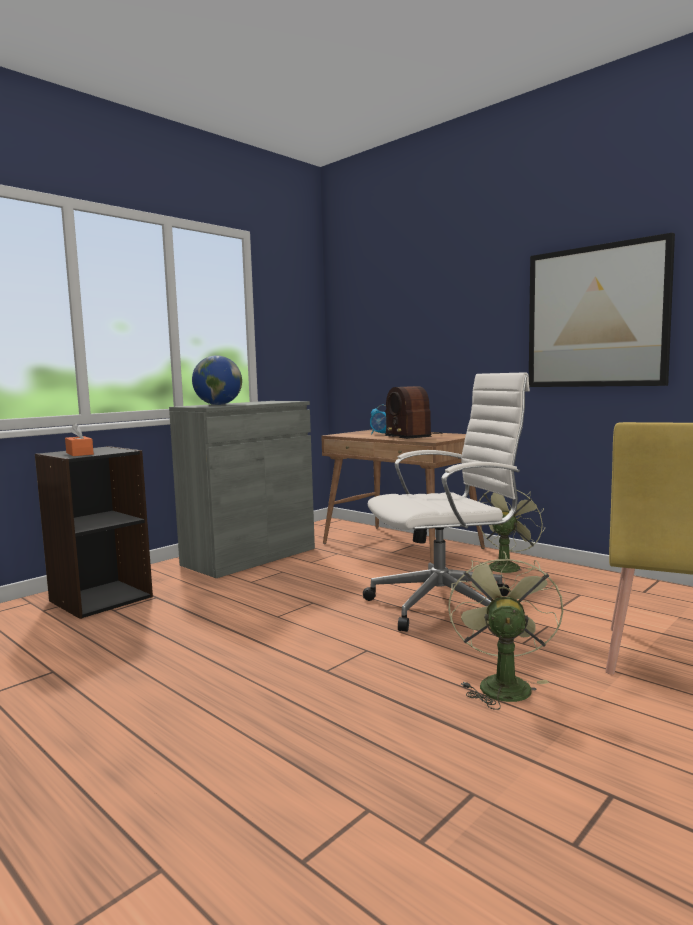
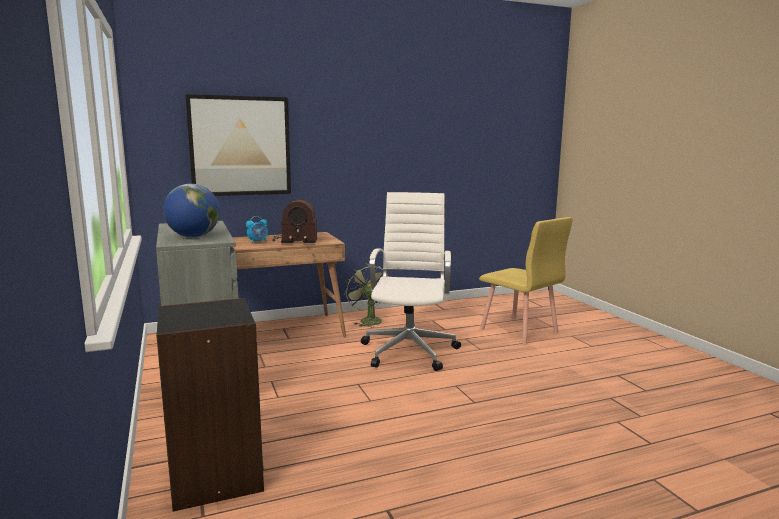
camera: 65 degrees left, 5 degrees up
(79, 453) = (218, 317): orange tissue box -> none
(501, 683) = (521, 366): green fan -> none
(596, 317) = (398, 150): picture -> picture (240, 146)

